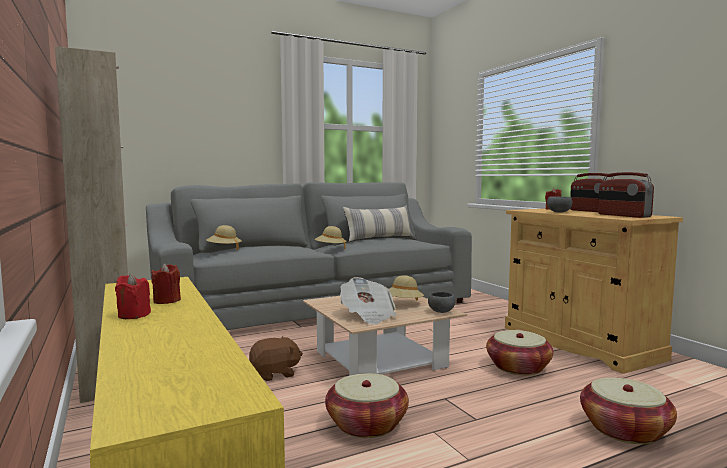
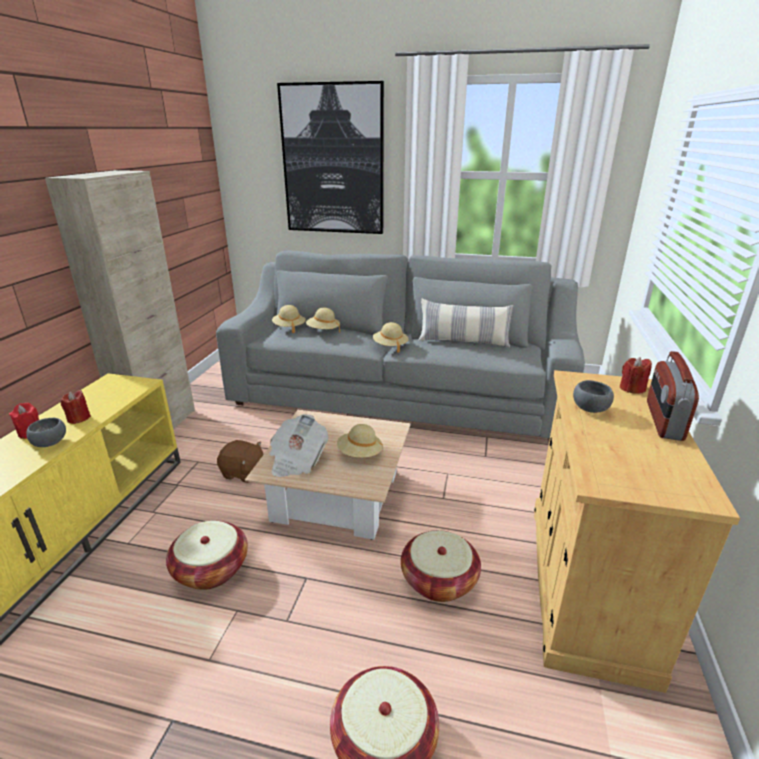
camera: 40 degrees right, 20 degrees up
(210, 110) = (333, 161): none -> picture
(262, 246) = (323, 331): none -> beige hat
(441, 311) = (368, 484): grey bowl -> grey bowl (51, 443)
(623, 216) = (637, 466): radio -> none

